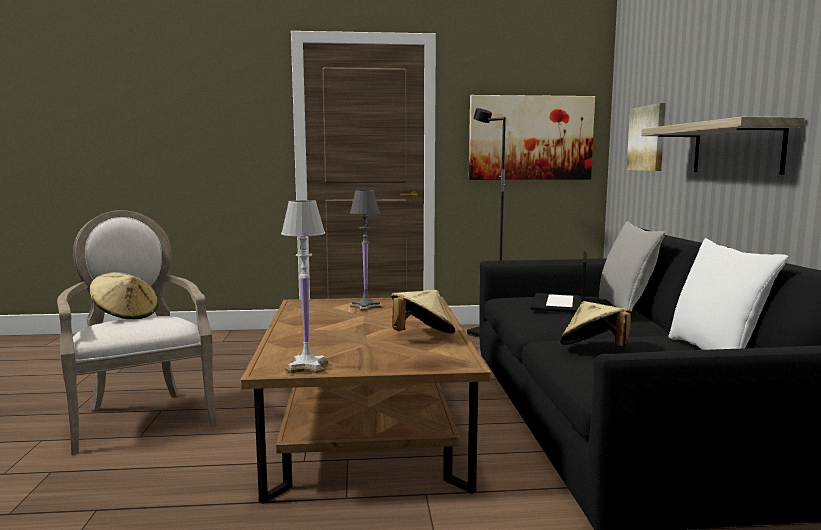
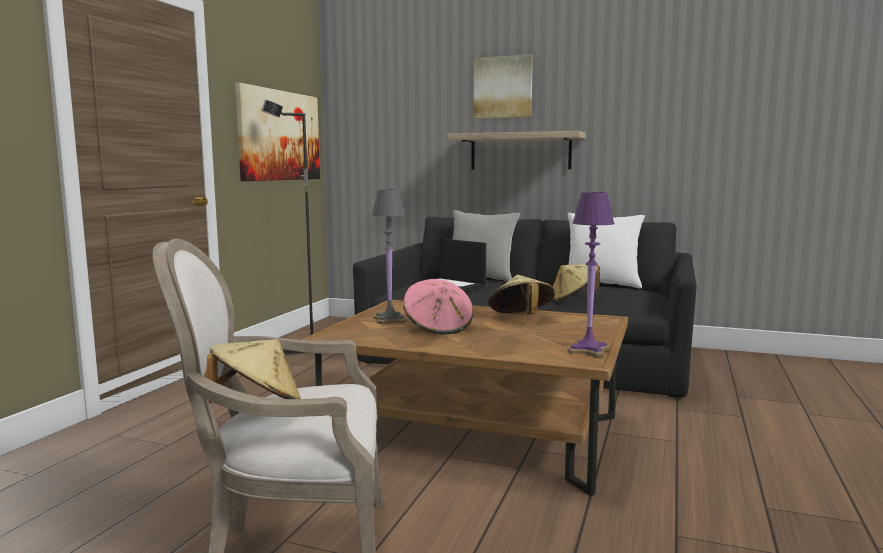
camera: 65 degrees left, 0 degrees up
(307, 367) = (589, 351): white table lamp -> purple table lamp
(353, 320) = (438, 328): none -> pink hat
(647, 138) = (396, 141): picture -> picture (503, 87)

